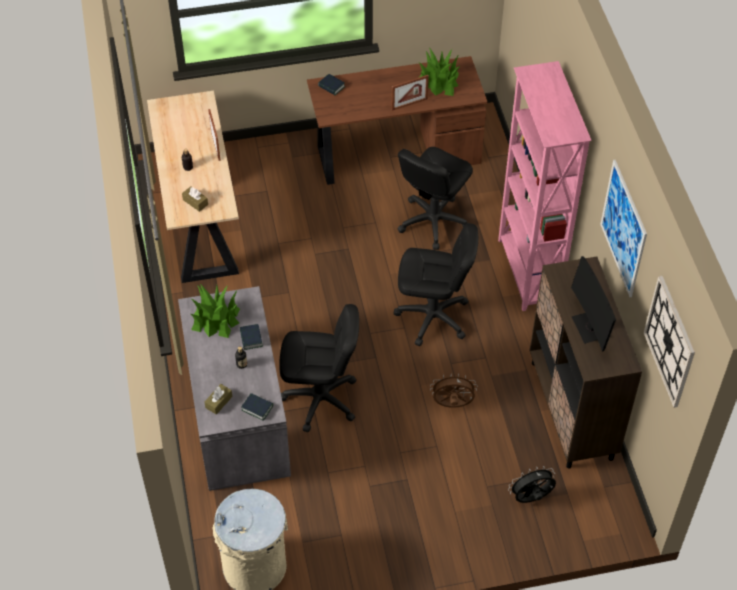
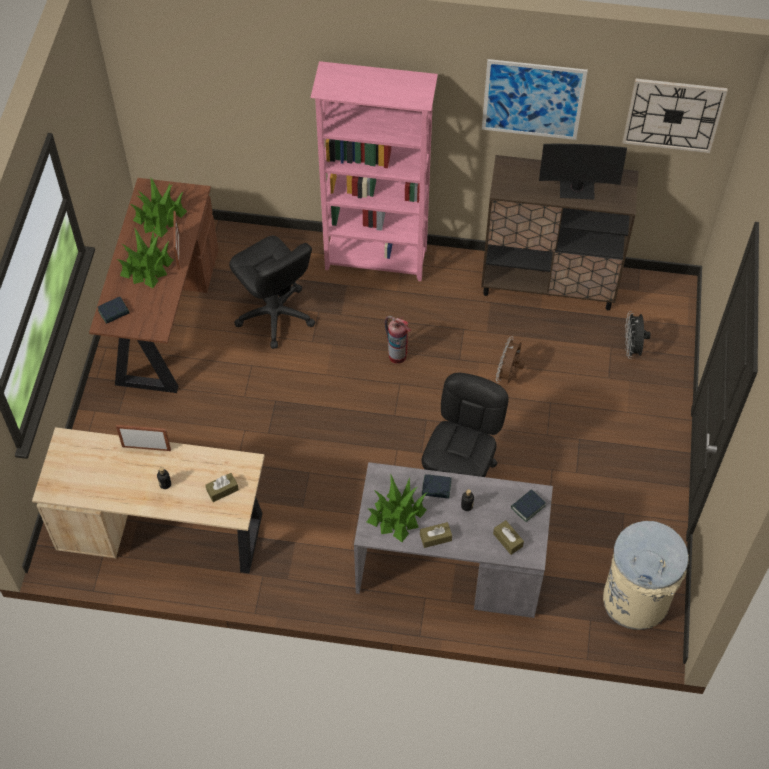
camera: 70 degrees left, 5 degrees up
(203, 351) = (435, 537): none -> brown tissue box
(384, 90) = (146, 266): none -> potted plant
(433, 317) = (397, 355): black office chair -> fire extinguisher

